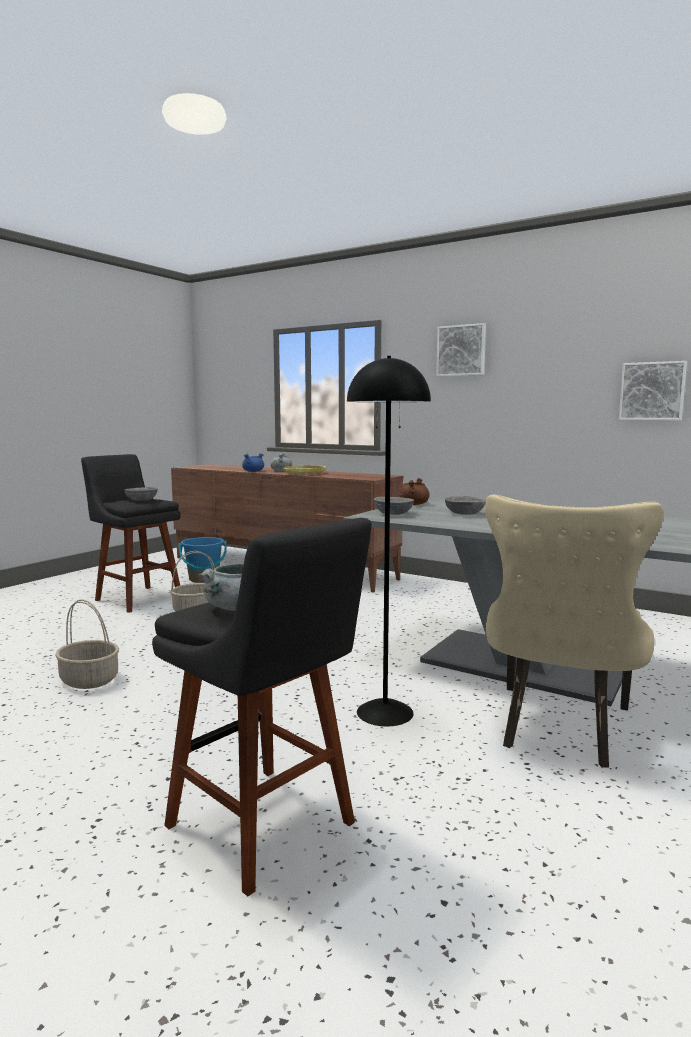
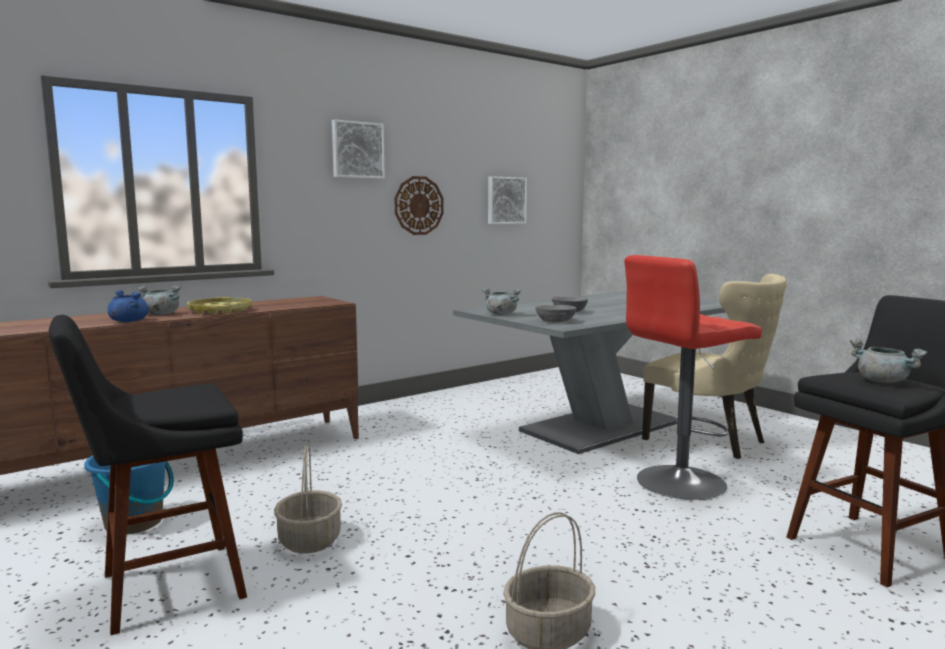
camera: 70 degrees left, 0 degrees up
(141, 500) = (183, 393): grey bowl -> none
(385, 712) = (679, 482): black floor lamp -> red stool
(413, 504) = (500, 314): brown cooking pot -> grey cooking pot
(524, 399) = (418, 205): none -> wall clock

